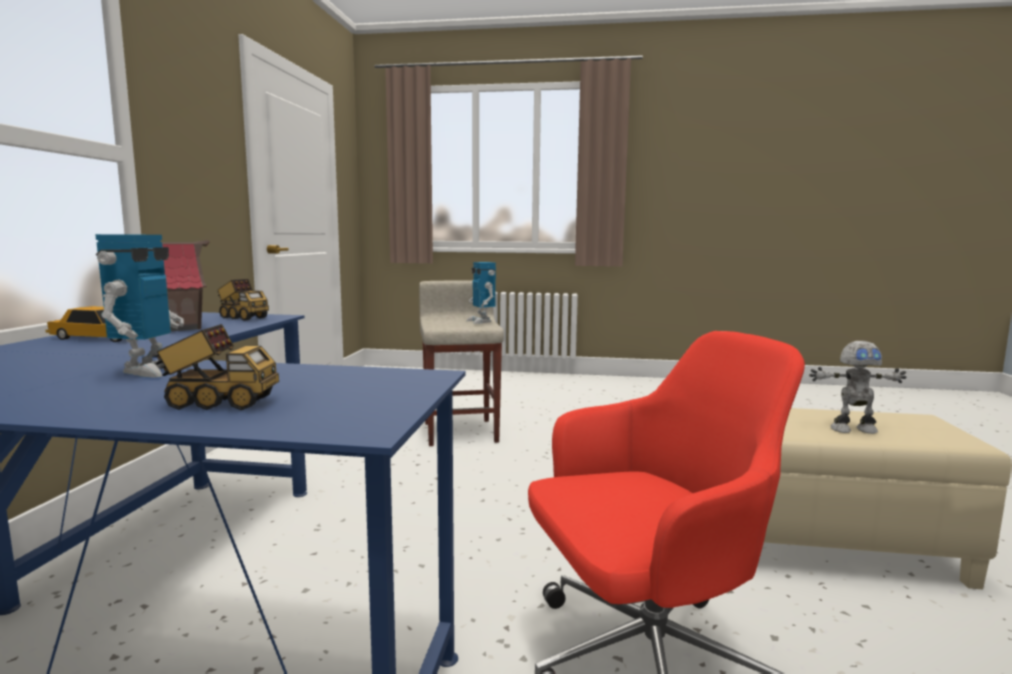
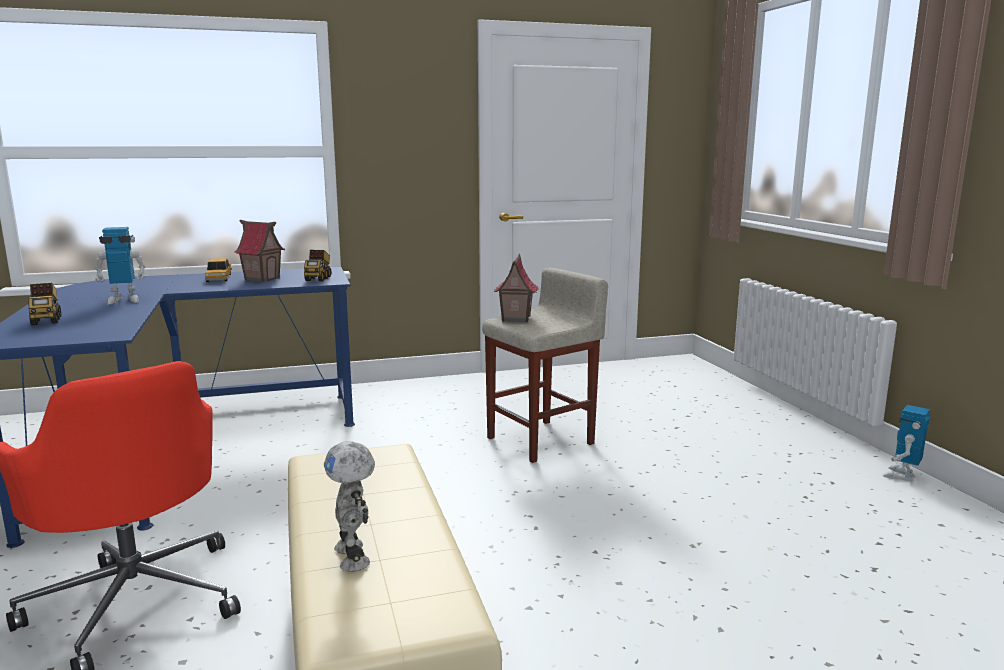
camera: 65 degrees right, 5 degrees up
(443, 325) = (515, 318): none -> toy house
(481, 321) = (555, 324): toy robot -> toy robot (902, 476)

